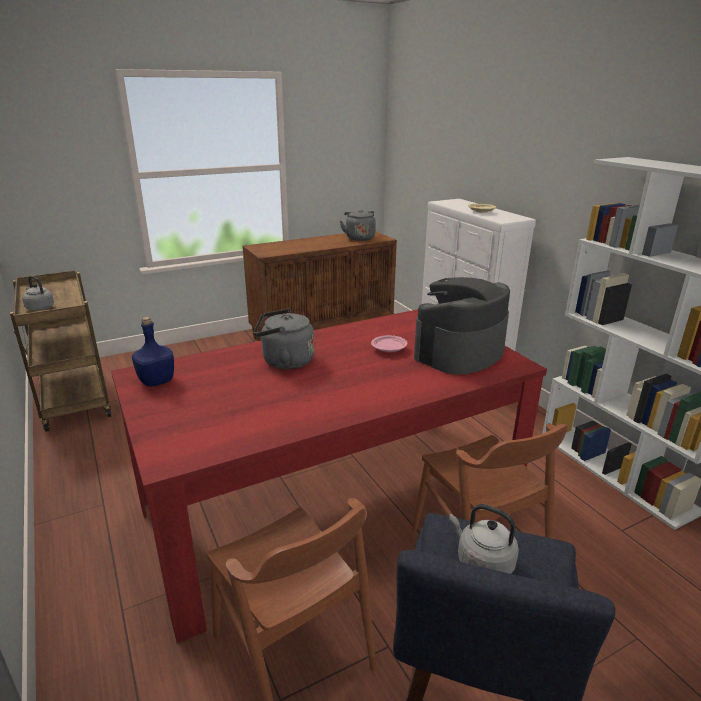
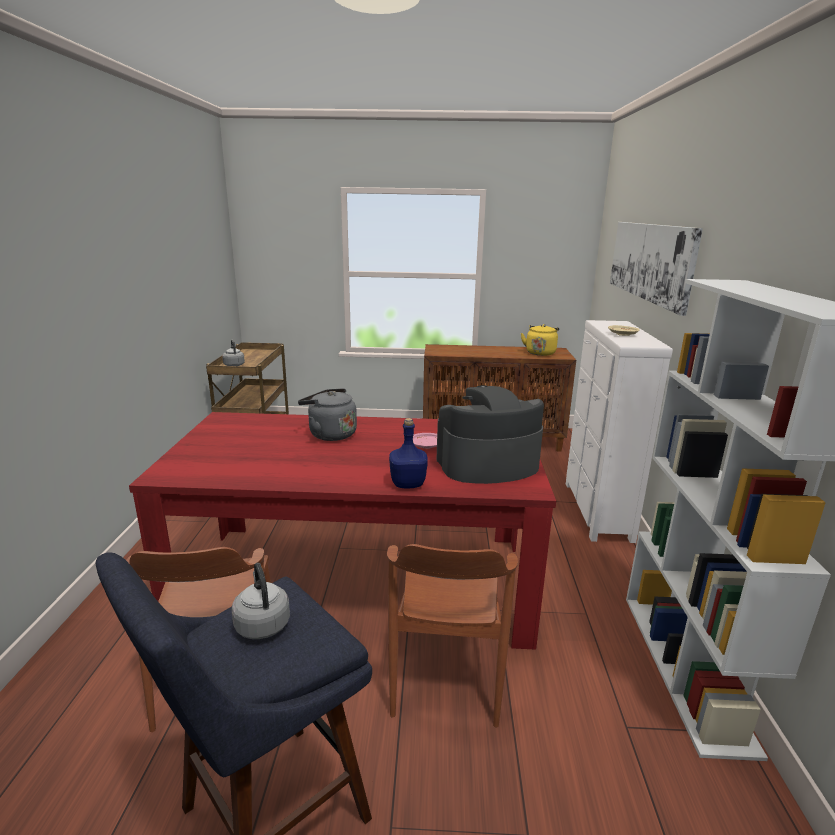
camera: 30 degrees right, 5 degrees down
(157, 381) = (228, 425): blue bottle -> blue bottle (408, 484)
(359, 238) = (540, 352): grey kettle -> yellow kettle
(479, 142) = (649, 261): none -> picture

